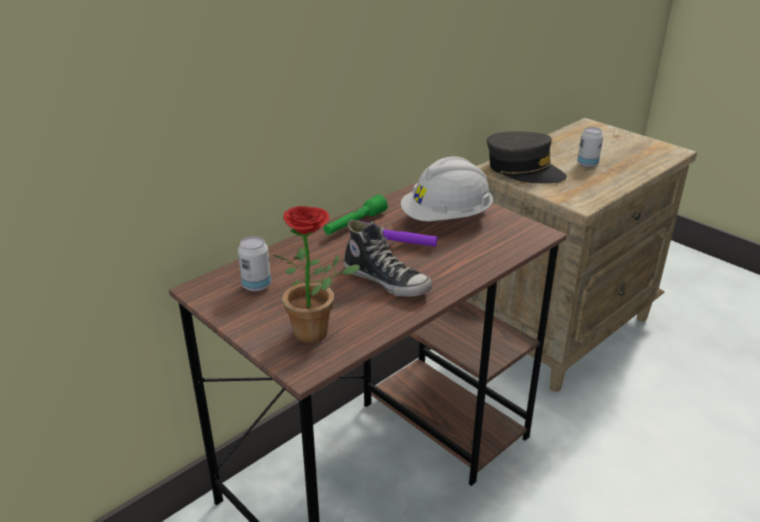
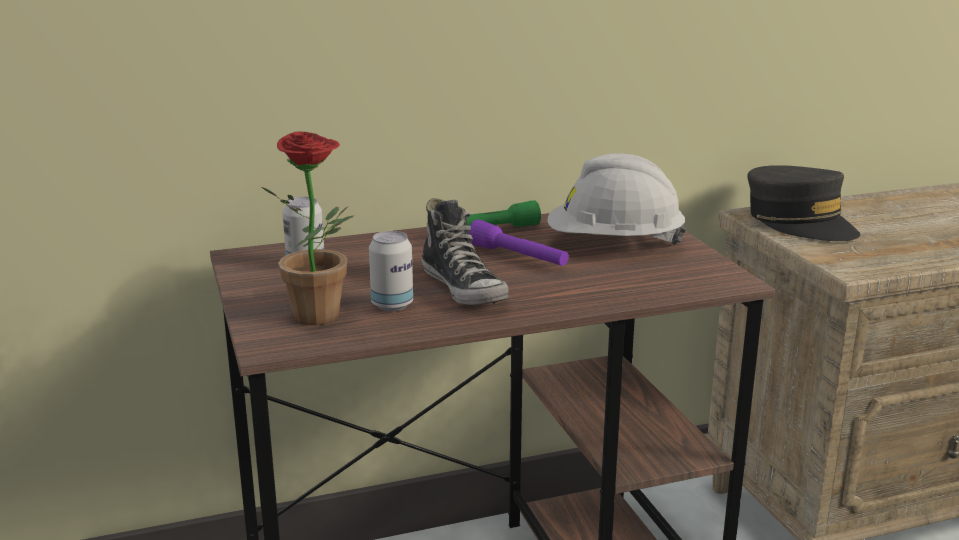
camera: 25 degrees right, 10 degrees down
(587, 164) = (910, 230): can -> can (392, 305)

